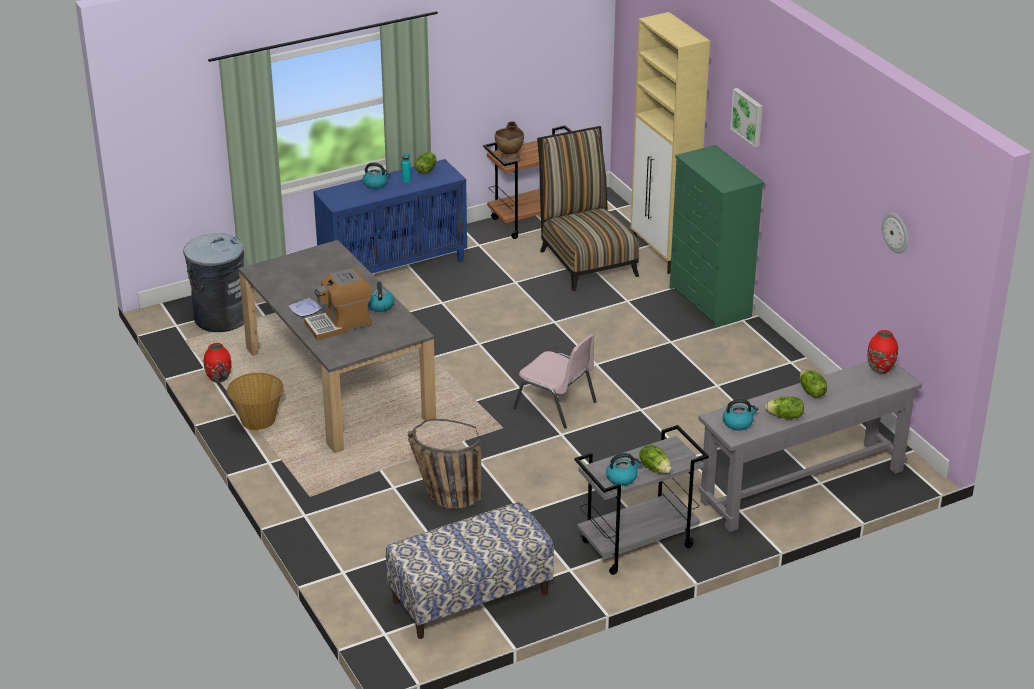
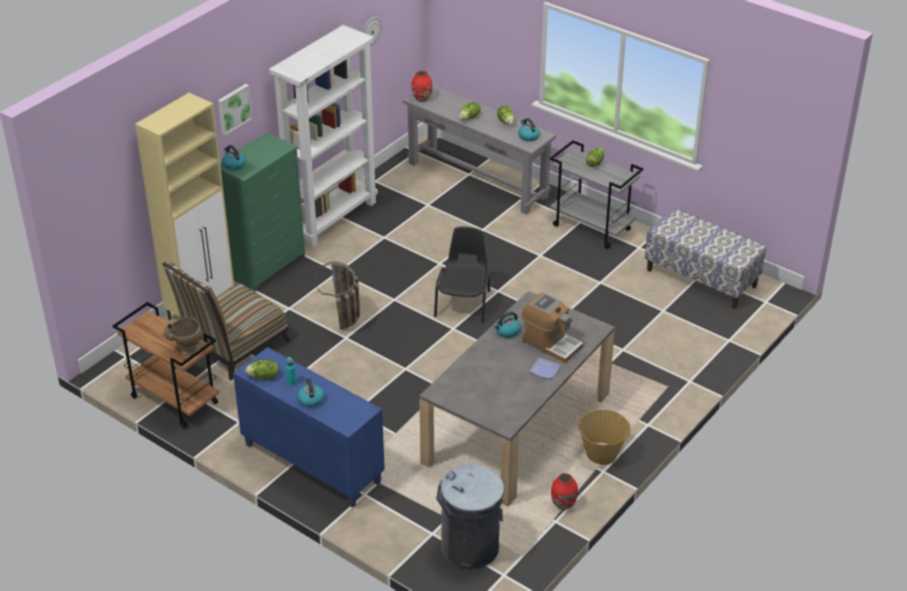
camera: 115 degrees left, 5 degrees up
(442, 497) = (614, 322): basket -> basket (345, 322)
(556, 405) = (463, 303): pink chair -> black chair
(622, 478) = (615, 172): kettle -> kettle (233, 165)
(777, 360) = (332, 218): none -> white bookcase

